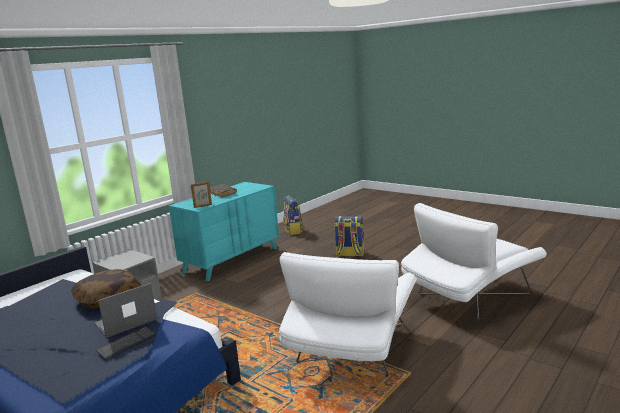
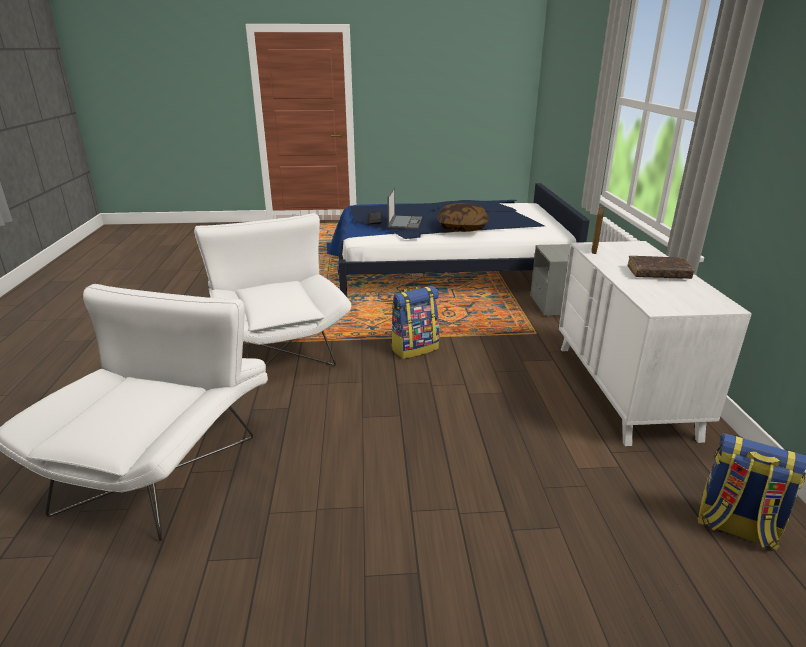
camera: 135 degrees right, 10 degrees up
(232, 260) = (623, 390): turquoise dresser -> white dresser
(349, 254) = (474, 491): backpack -> backpack (414, 348)

